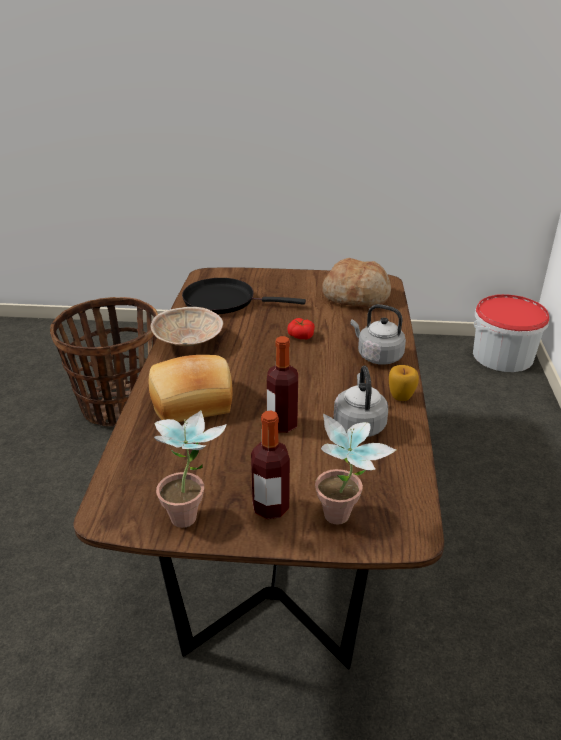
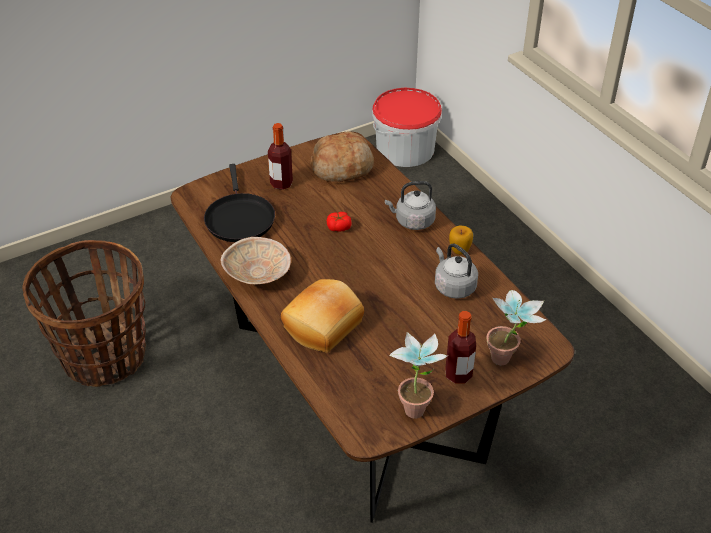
camera: 35 degrees left, 10 degrees up
(224, 301) = (239, 218): black frying pan -> black frying pan turned 75 degrees counterclockwise
(282, 424) = (404, 312): bottle -> bottle (281, 183)

